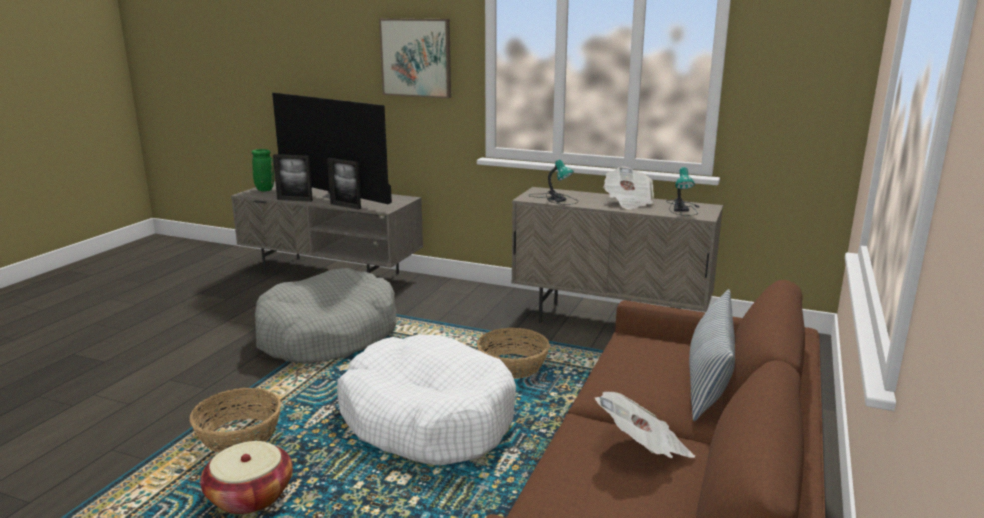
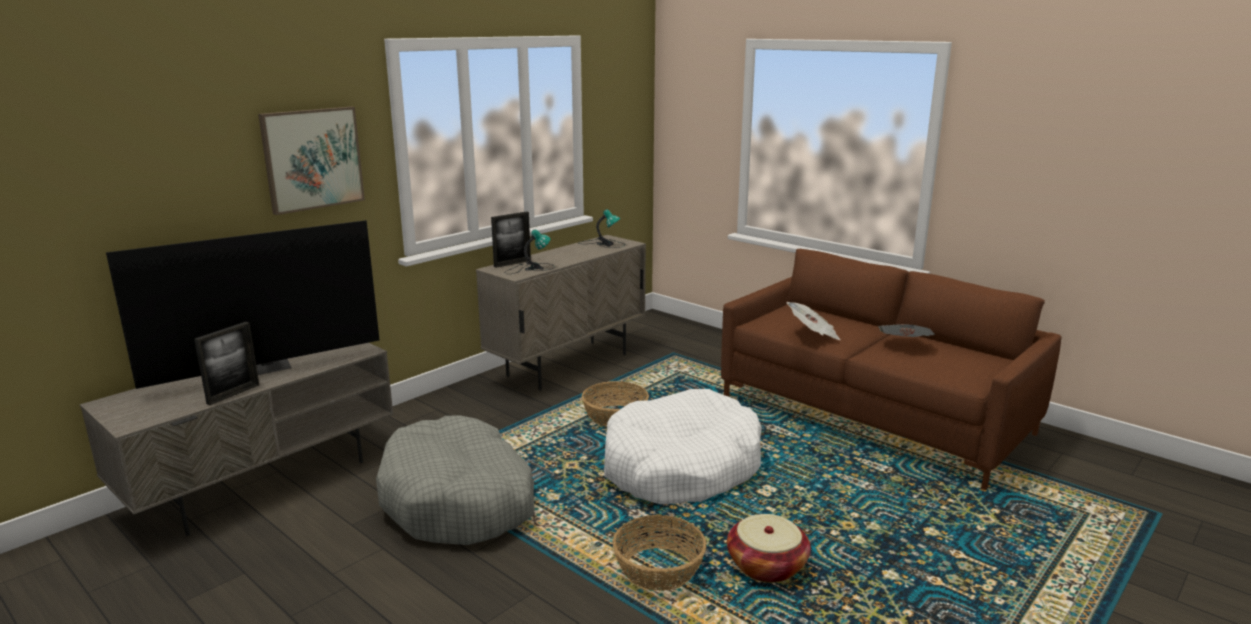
camera: 70 degrees left, 0 degrees up
(264, 190) = (130, 411): green vase -> none
(345, 206) = (318, 368): picture frame -> picture frame (512, 263)
(628, 202) = (569, 252): newspaper -> newspaper (813, 334)
(708, 382) = (831, 317): pillow -> none

